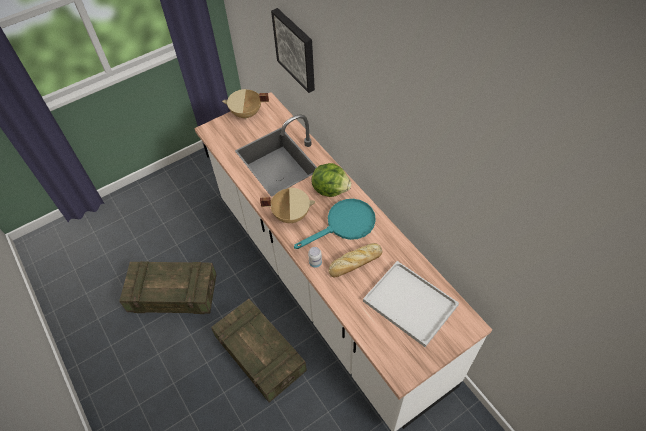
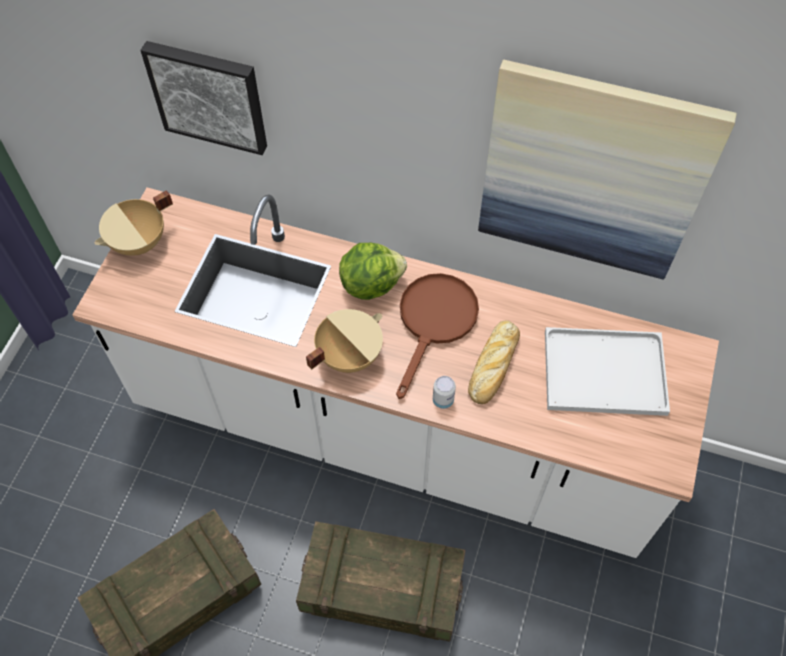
camera: 40 degrees left, 5 degrees up
(345, 225) = (434, 322): turquoise frying pan -> brown frying pan
(440, 175) = (592, 174): none -> picture

